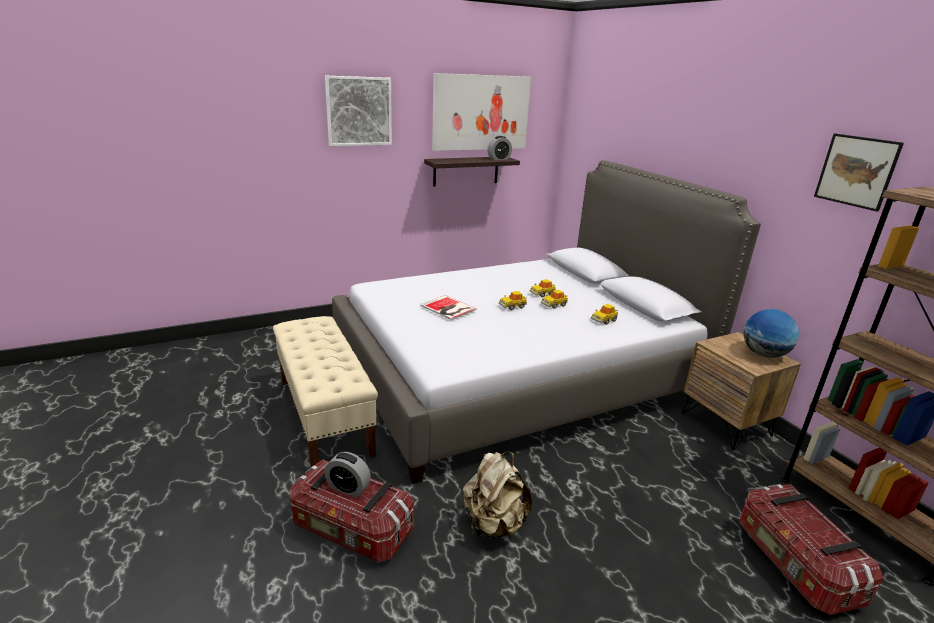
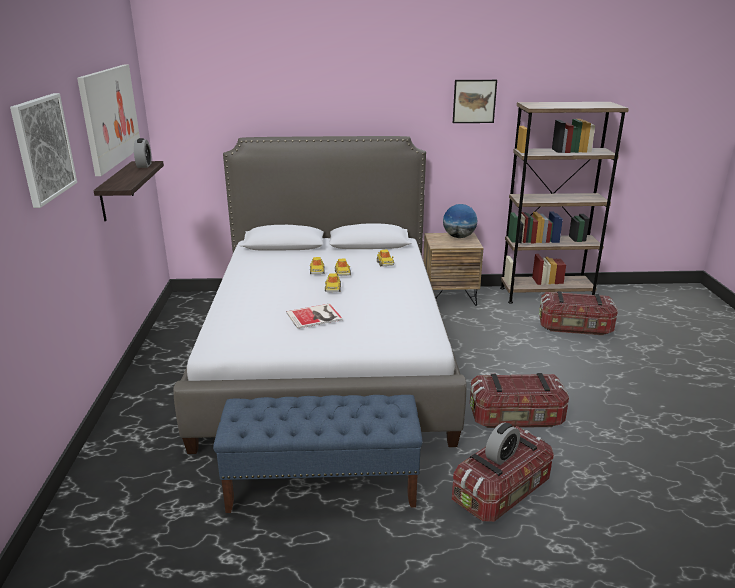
camera: 65 degrees left, 0 degrees up
(325, 416) = (322, 485): beige bench -> blue bench
(493, 524) = (516, 418): beige backpack -> storage box

